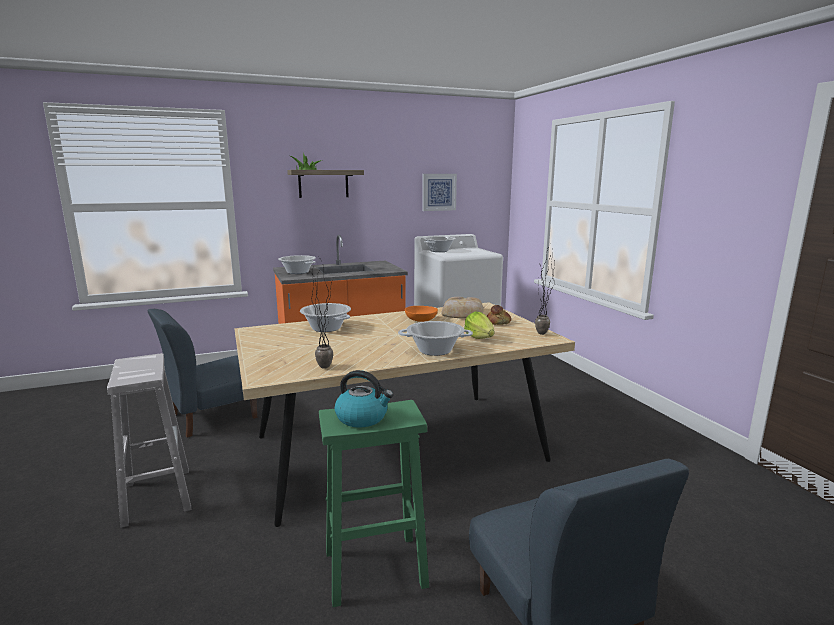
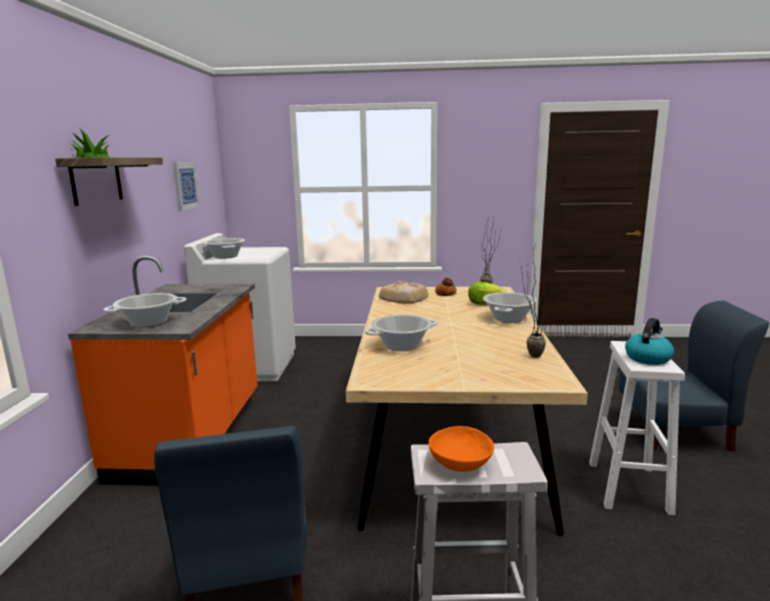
camera: 65 degrees left, 0 degrees up
(373, 569) = (629, 488): green stool -> white stool
(420, 320) = (413, 312): orange bowl -> orange bowl (459, 464)

